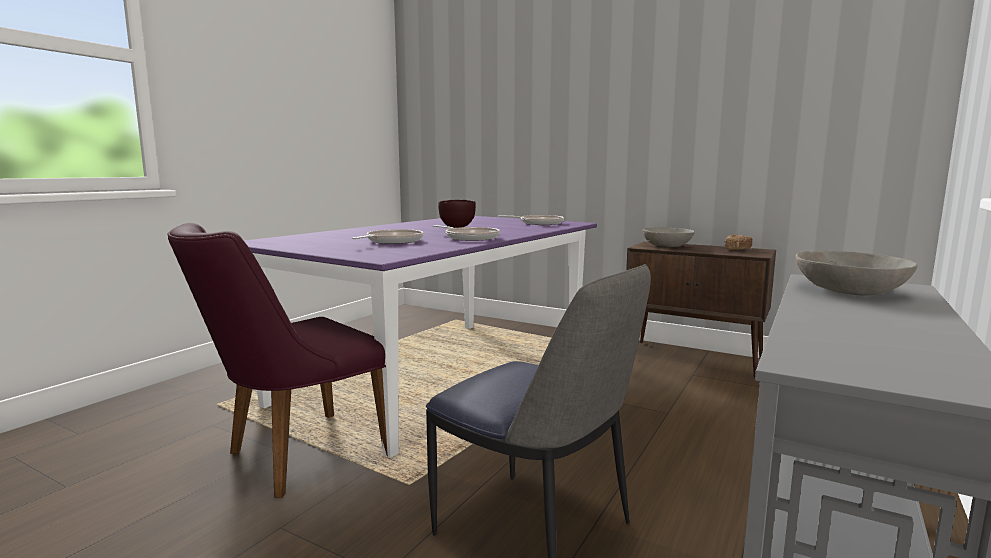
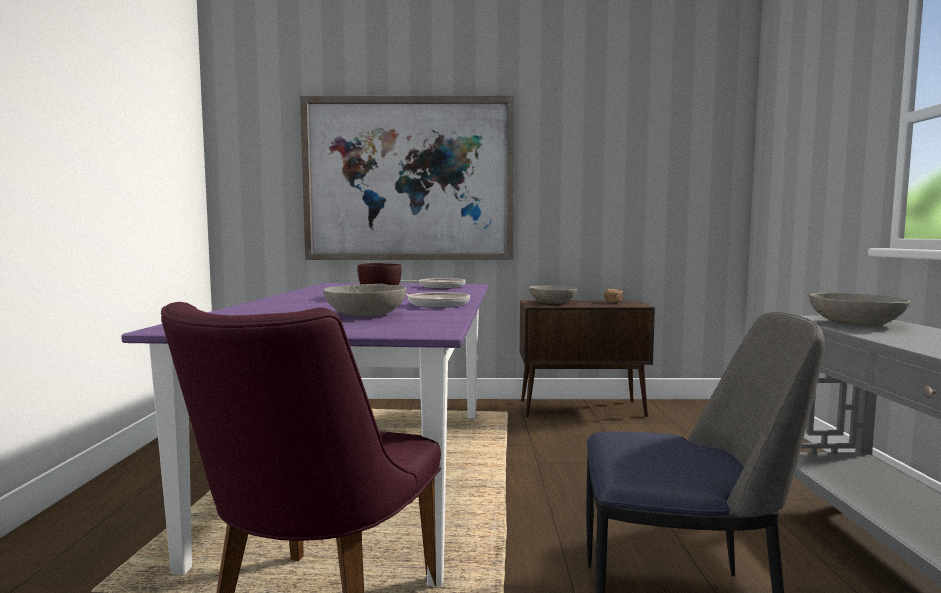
camera: 30 degrees left, 5 degrees down
(392, 241) = (365, 314): frying pan -> grey bowl
(547, 121) = (409, 180): none -> picture

